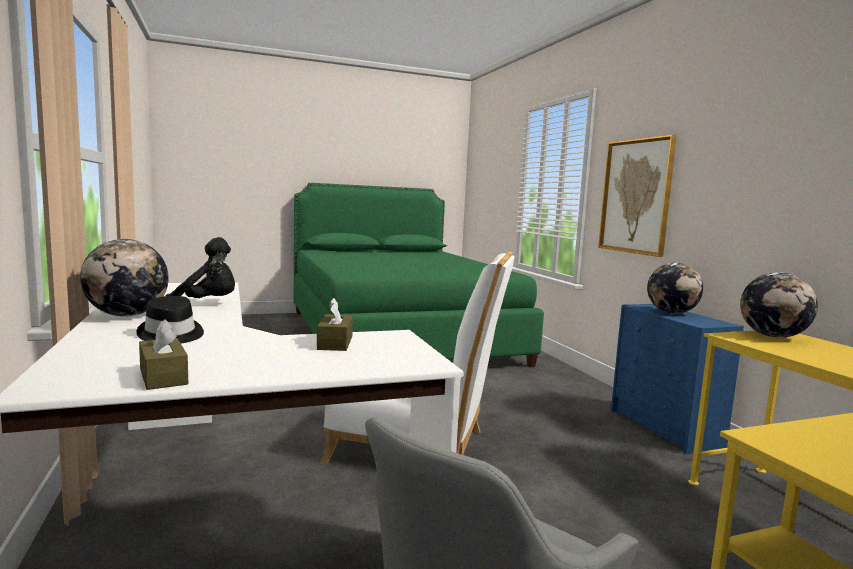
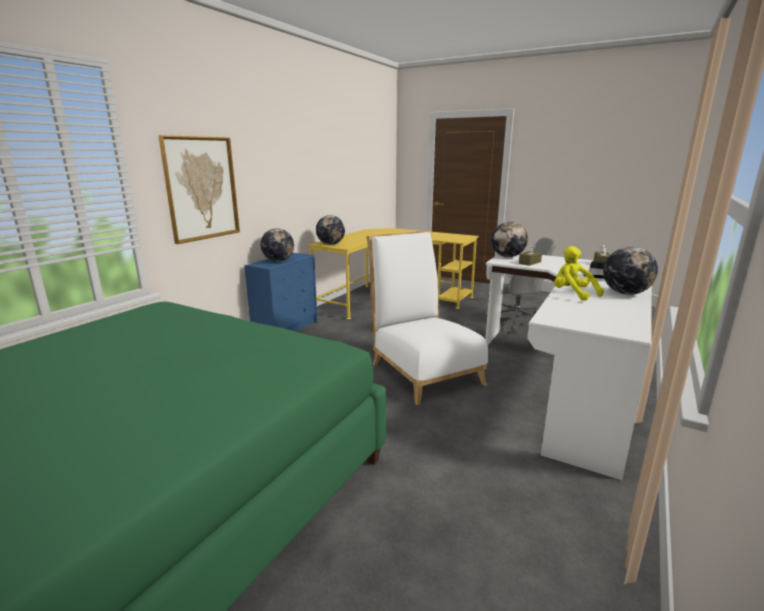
camera: 130 degrees left, 10 degrees up
(208, 304) = (572, 294): black plush toy -> yellow plush toy
(406, 350) = (507, 256): none -> globe

